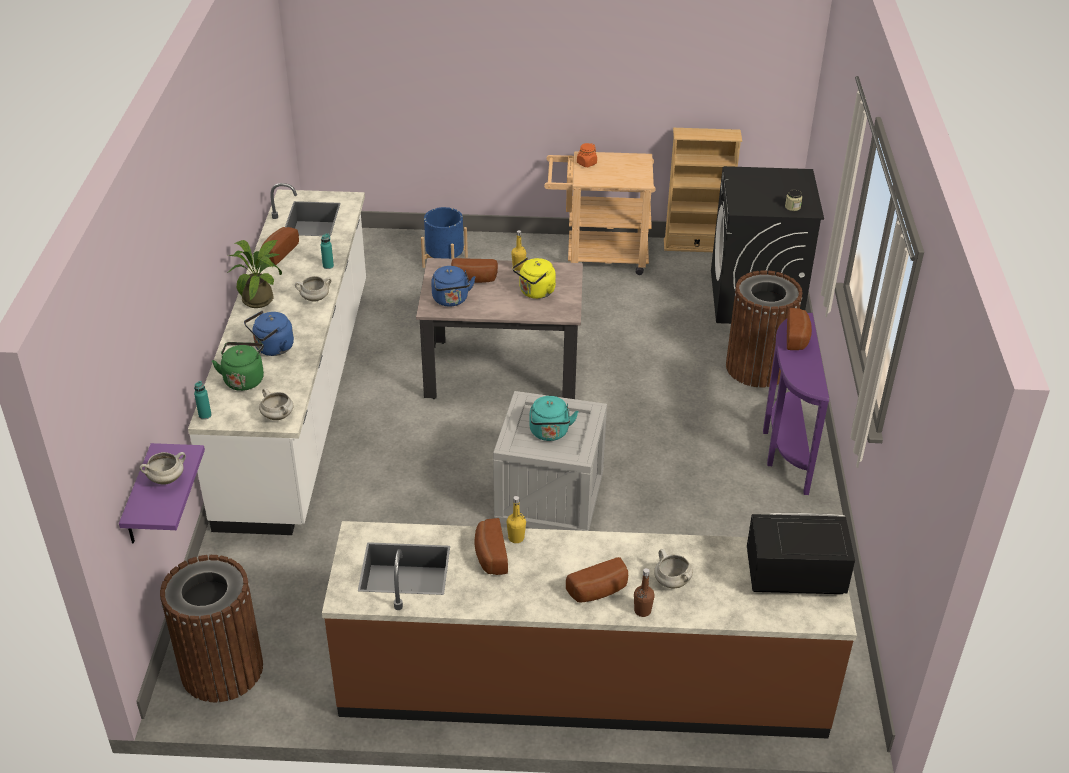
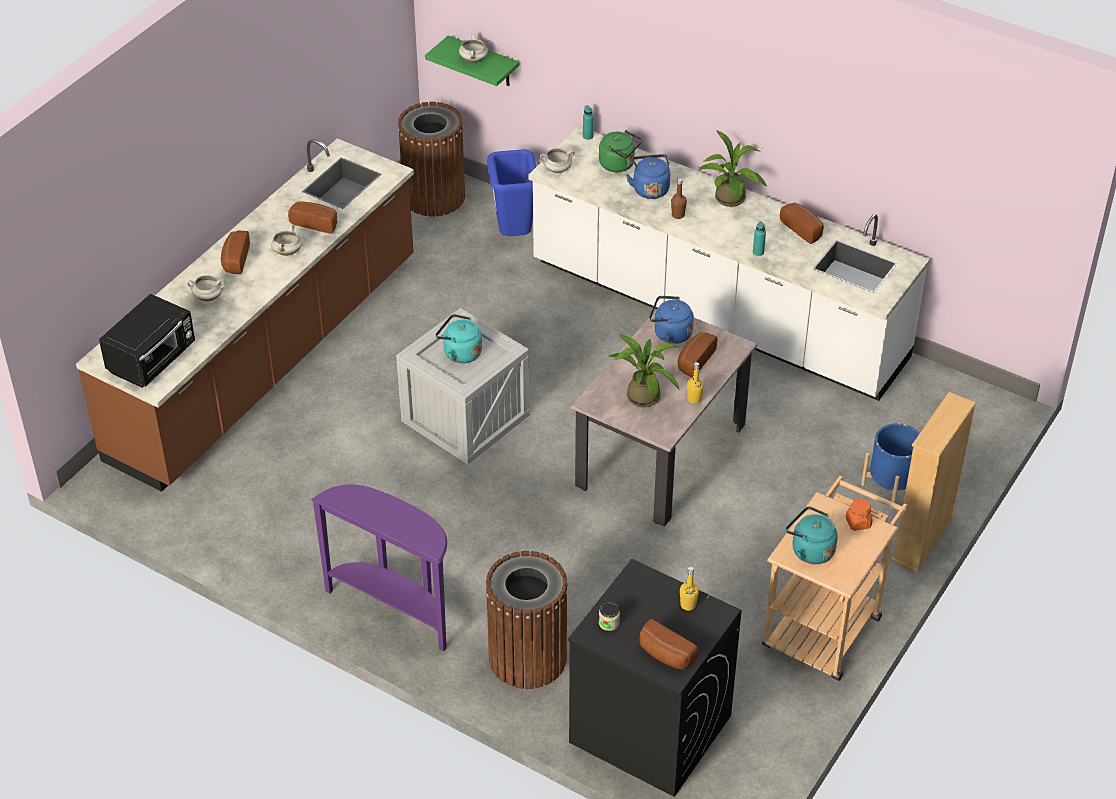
camera: 120 degrees right, 5 degrees up
(139, 498) = (483, 62): purple shelf -> green shelf
(257, 572) = (514, 234): none -> blue trash can
(314, 299) = (708, 230): white cooking pot -> white cooking pot (287, 251)
(516, 538) = (320, 241): yellow bottle -> yellow bottle (688, 605)
(535, 292) = (642, 394): yellow kettle -> potted plant
(629, 174) = (810, 550): none -> turquoise kettle
(642, 611) = (199, 272): brown bottle -> brown bottle (678, 215)
(695, 245) = (795, 731): beige bookcase -> beige bookcase (922, 539)
(798, 337) = (409, 525): bread -> bread (664, 655)

